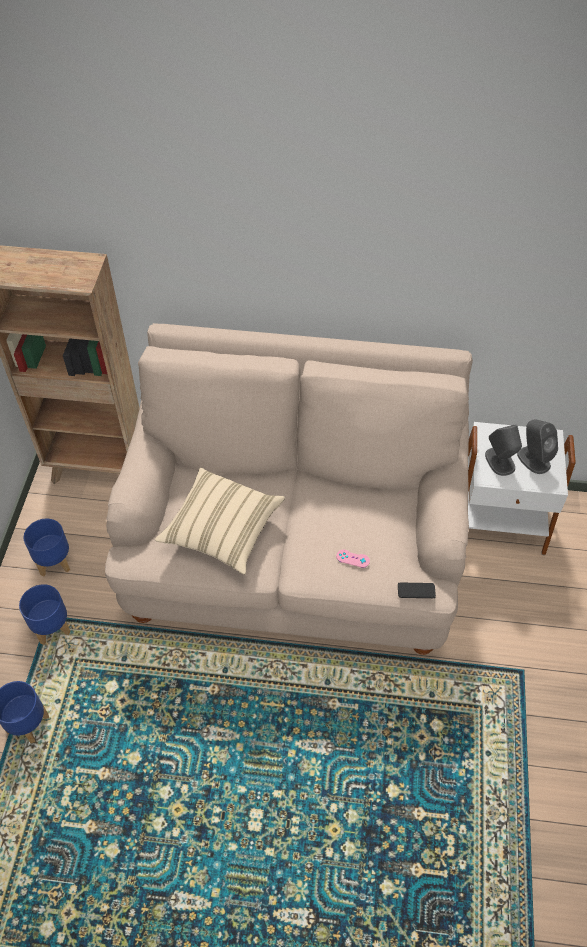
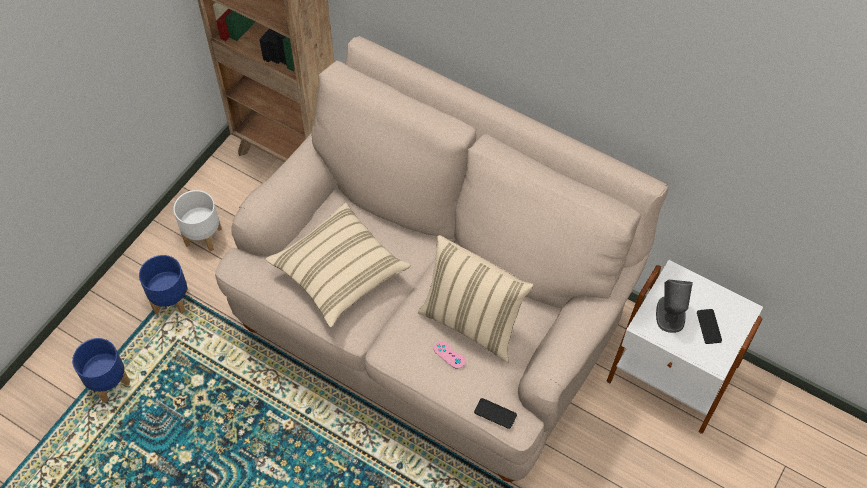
camera: 25 degrees right, 5 degrees up
(54, 561) = (203, 236): blue planter -> white planter
(356, 525) = (472, 322): none -> beige pillow
(533, 459) = (709, 326): grey speaker -> phone

